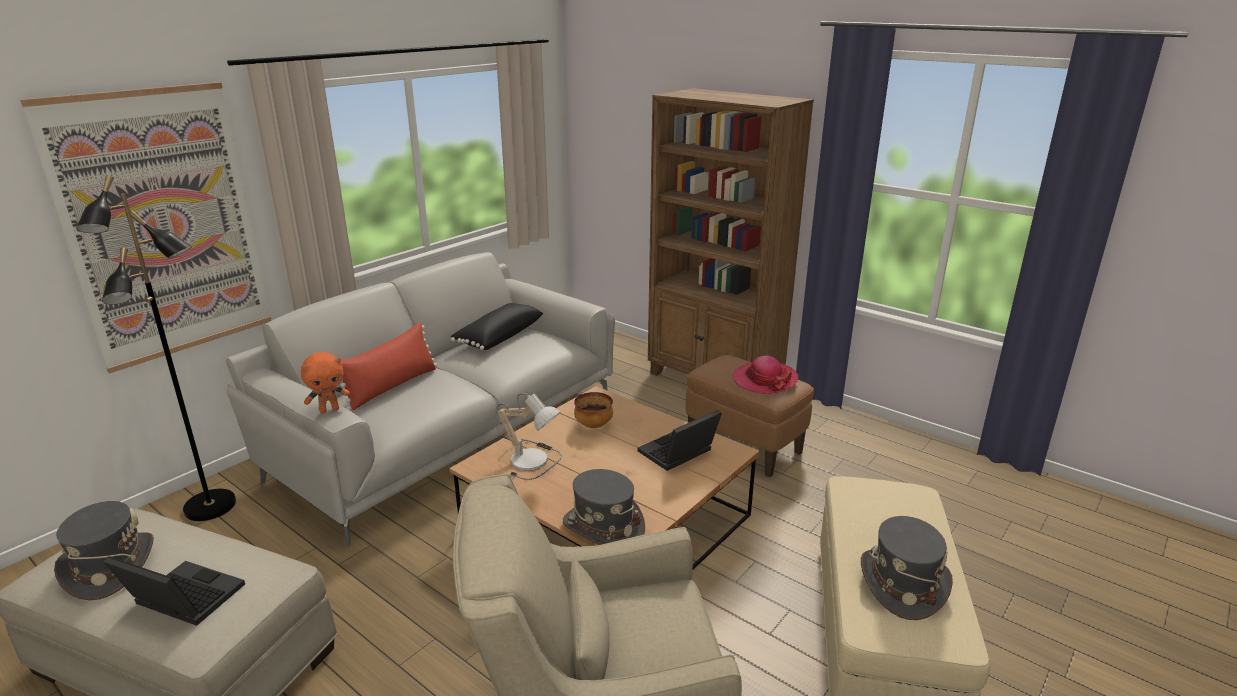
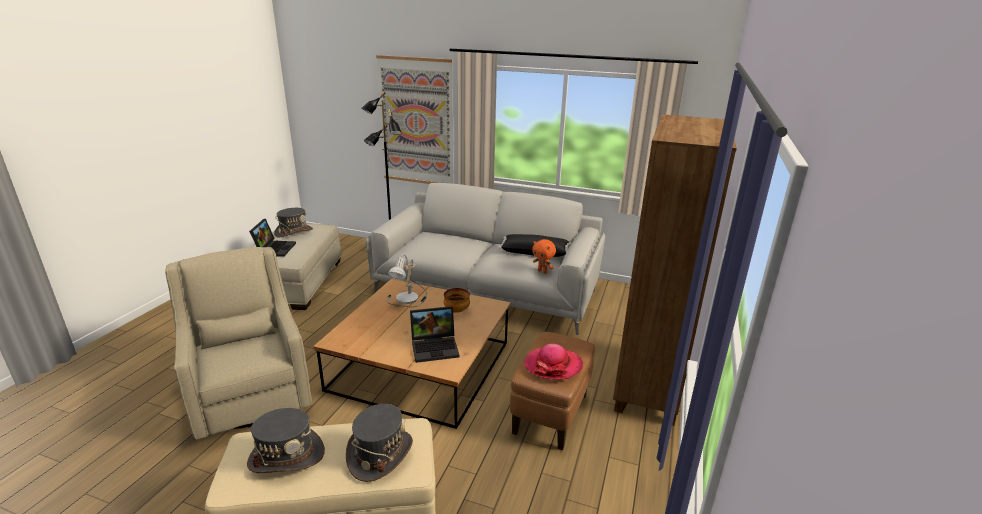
camera: 70 degrees right, 0 degrees up
(329, 410) = (388, 224): orange plush toy -> orange plush toy (542, 271)
(392, 387) = (450, 240): red pillow -> none
(603, 527) = (346, 333): grey hat -> grey hat (380, 454)
(677, 454) = (436, 347): laptop -> laptop turned 135 degrees clockwise

